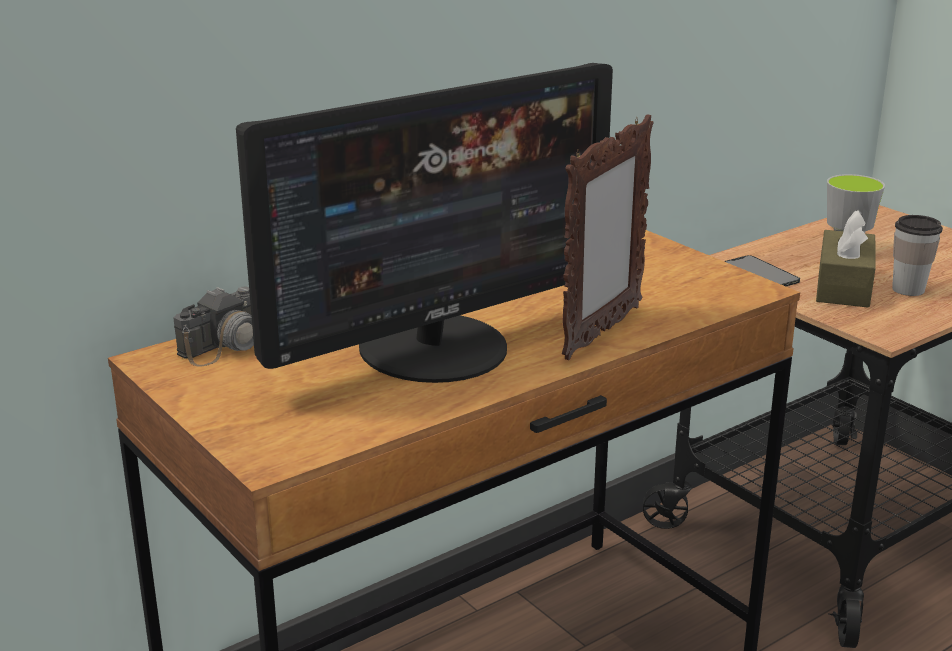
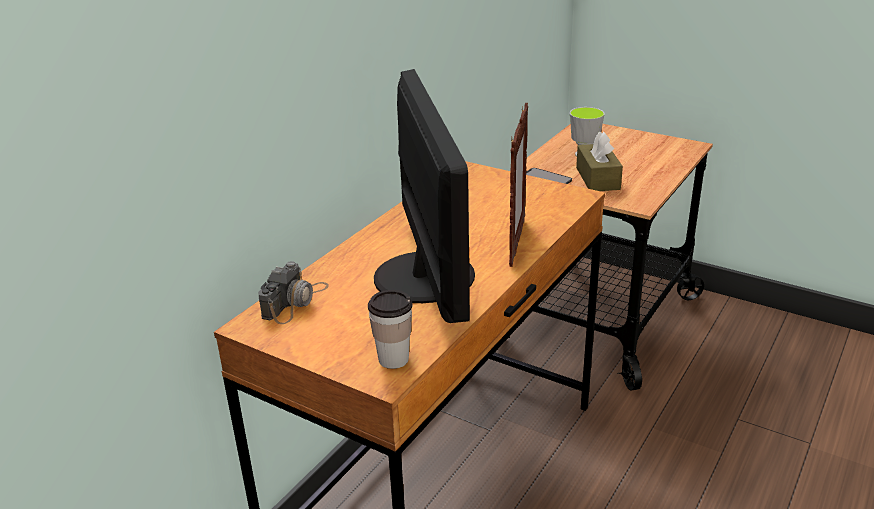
camera: 20 degrees left, 5 degrees up
(436, 348) = (426, 276): monitor -> monitor turned 45 degrees counterclockwise
(908, 289) = (633, 173): cup -> cup (393, 359)

